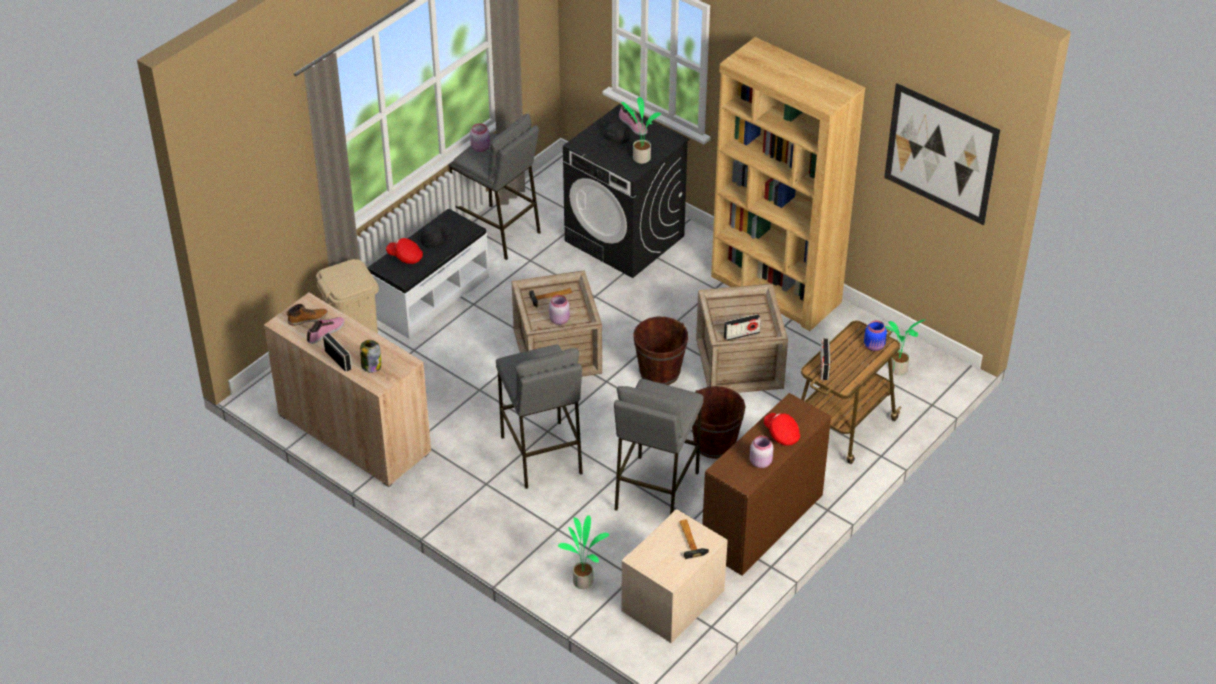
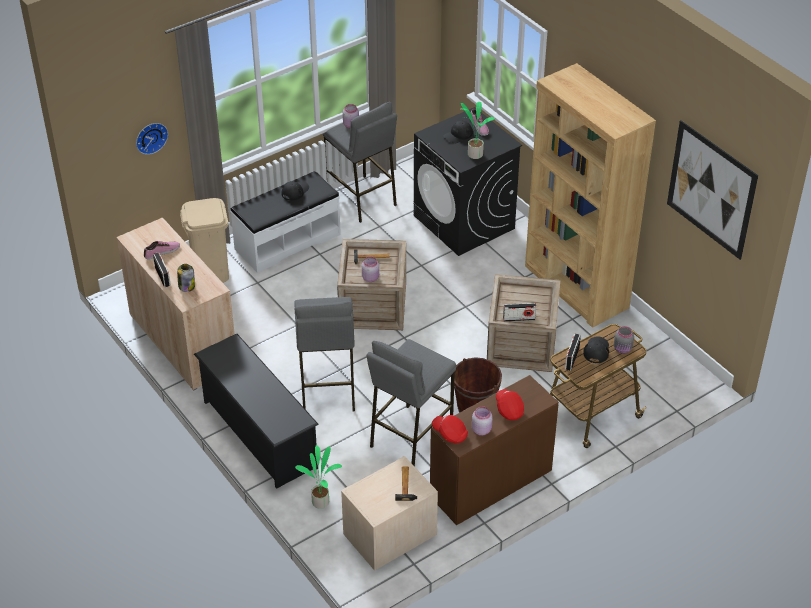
camera: 15 degrees right, 0 degrees up
(278, 200) = (150, 137): none -> wall clock
(307, 319) = (152, 238): boot -> none
(405, 257) = (264, 204): red cap -> red cap (450, 433)
(484, 521) = (259, 434): none -> black shoe rack
(659, 372) = (451, 338): brown bucket -> none
(847, 353) = (596, 350): none -> black cap
(874, 346) = (623, 349): blue jar -> grey jar
(897, 370) = (657, 375): potted plant -> none

